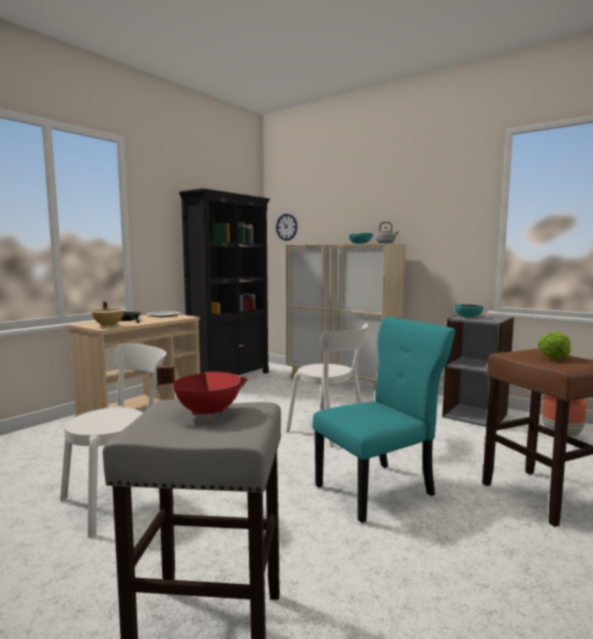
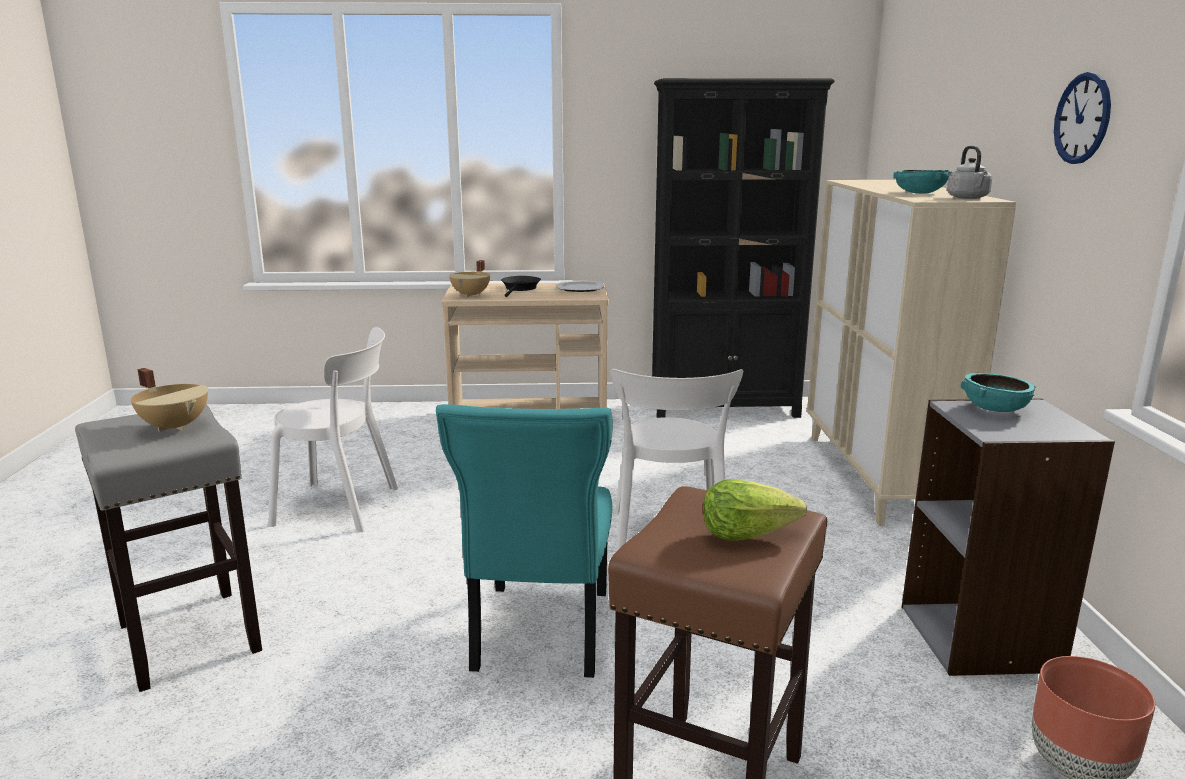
camera: 50 degrees right, 10 degrees up
(207, 412) = (176, 426): red cooking pot -> beige cooking pot
(286, 227) = (891, 134): wall clock -> wall clock (1082, 118)
(378, 489) = (539, 634): turquoise chair -> turquoise chair turned 75 degrees clockwise

